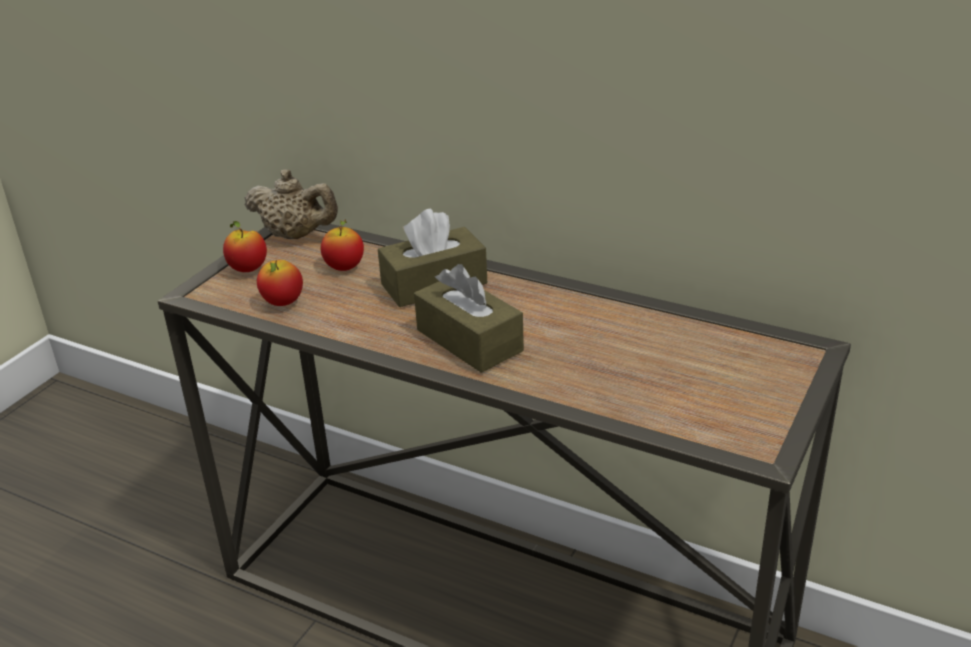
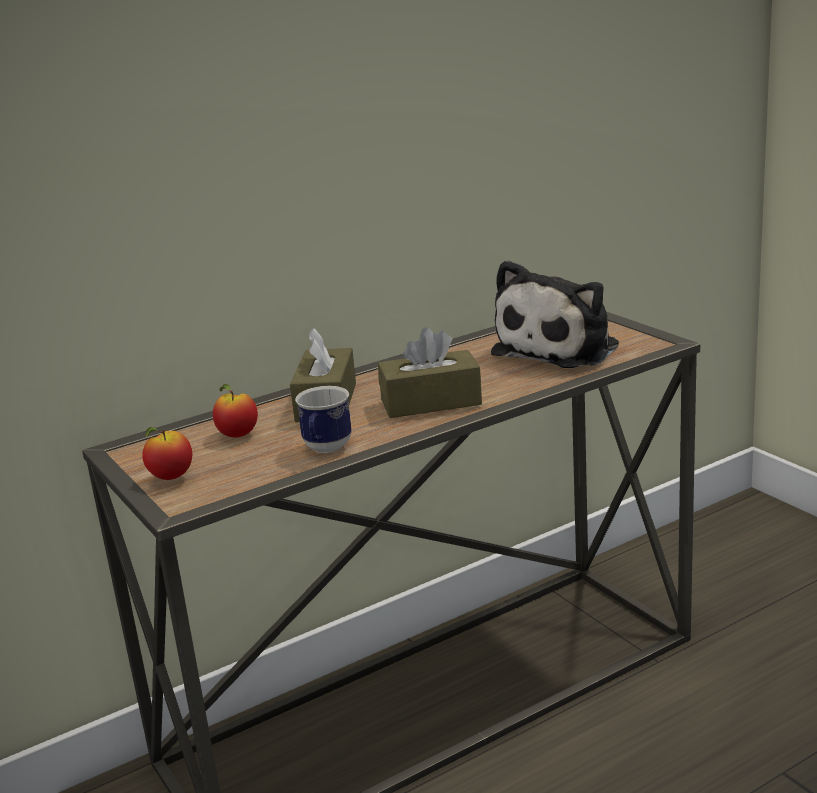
camera: 60 degrees left, 10 degrees down
(283, 303) = (262, 467): apple -> none
(296, 235) = (142, 448): beige teapot -> none
(331, 321) = (325, 450): none -> mug
(682, 378) = (561, 348): none -> plush toy

